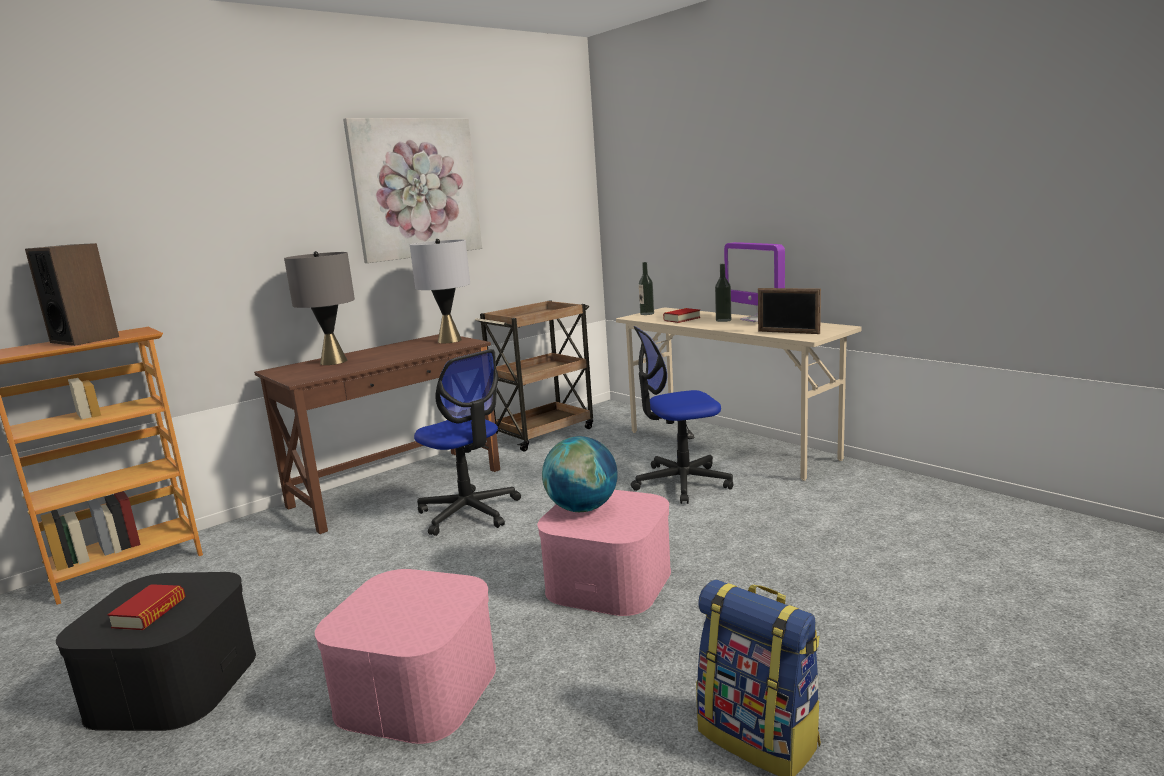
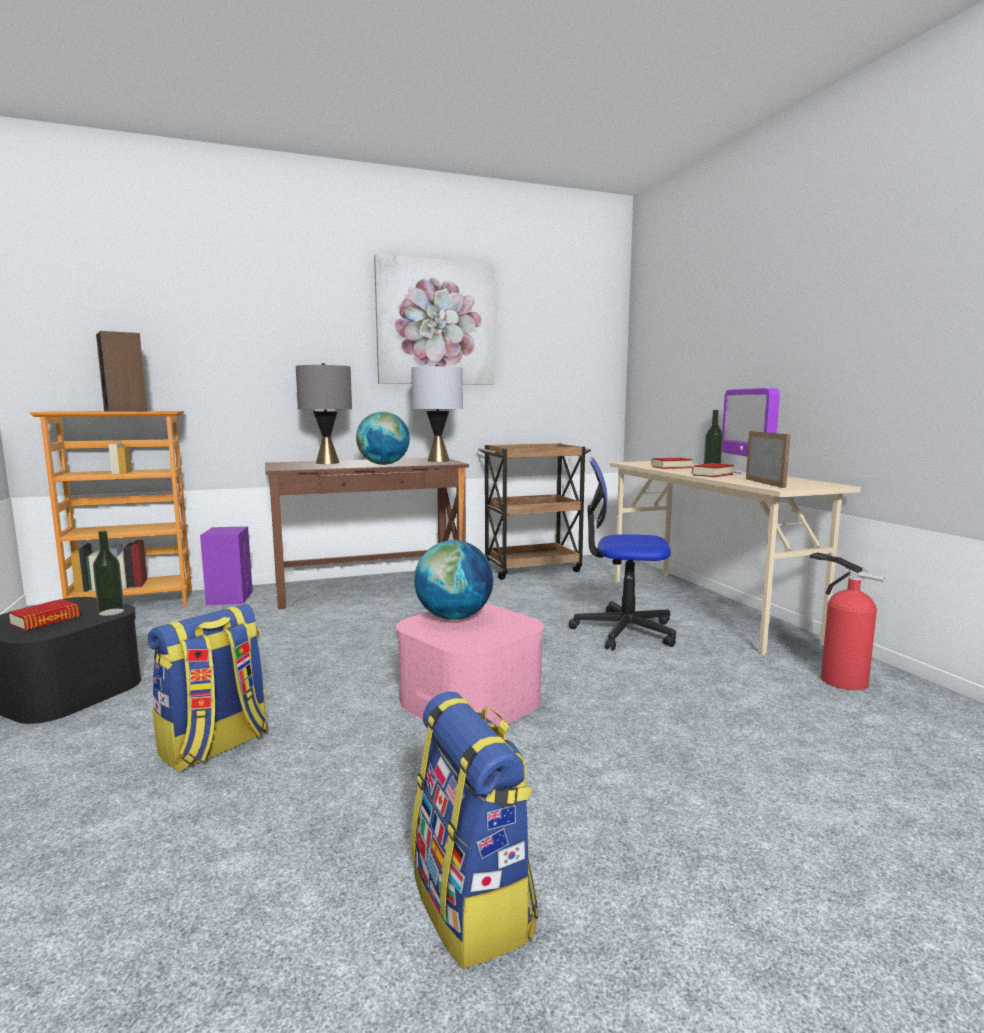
camera: 20 degrees right, 5 degrees down
(246, 533) = (230, 598): none -> purple speaker
(403, 355) = (384, 464): none -> globe
(417, 689) = (215, 747): pink storage box -> backpack
(469, 512) = (406, 617): office chair -> none
(647, 313) = (645, 462): bottle -> bottle (111, 612)
(731, 326) = (712, 474): none -> book
(788, 332) = (765, 483): picture frame -> picture frame turned 150 degrees counterclockwise
(871, 489) = (838, 679): none -> fire extinguisher

